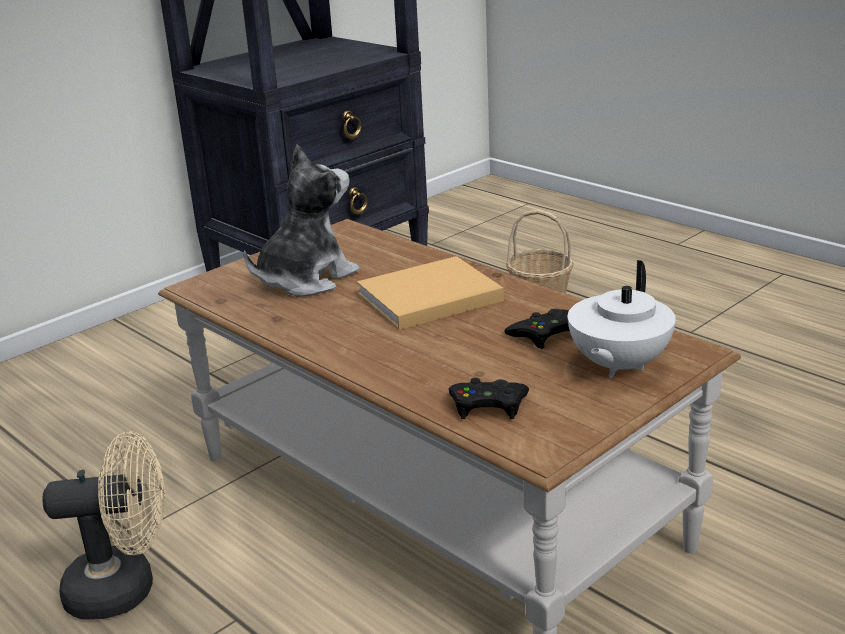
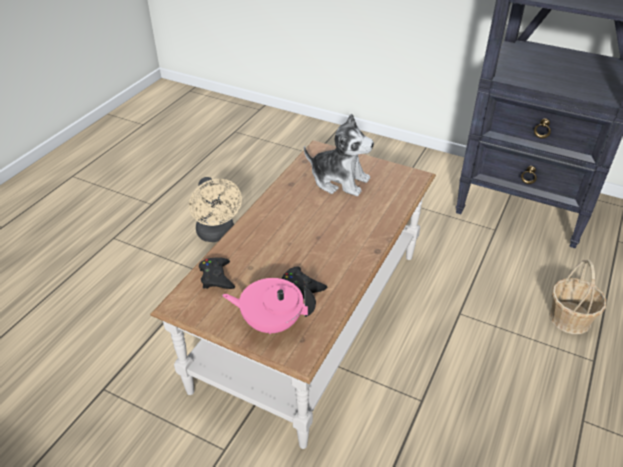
camera: 70 degrees right, 15 degrees up
(425, 298) = (332, 229): beige book -> none
(617, 366) = (271, 322): white teapot -> pink teapot

